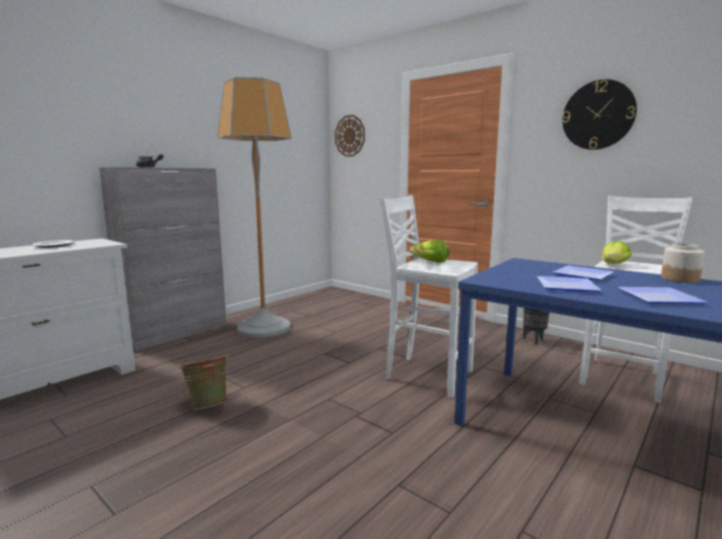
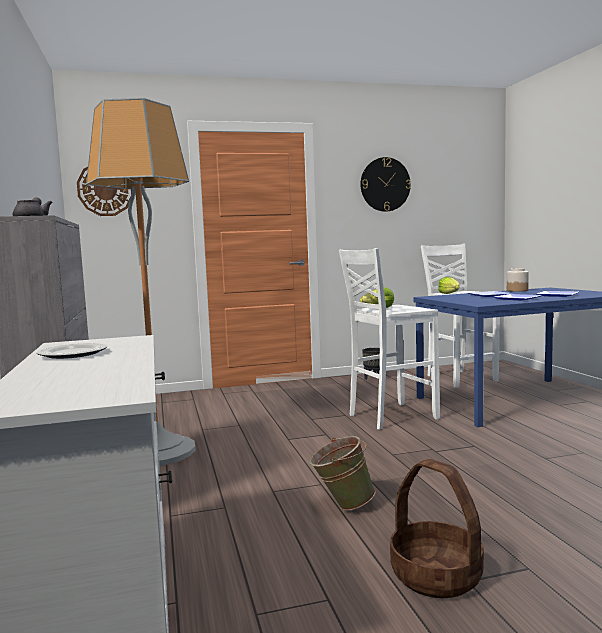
camera: 55 degrees left, 5 degrees down
(99, 470) = (437, 575): none -> basket

